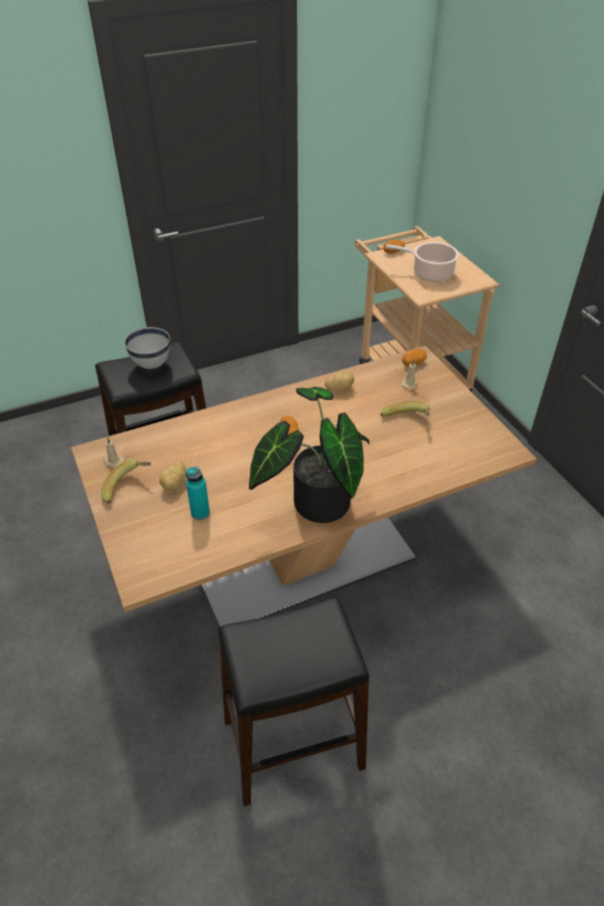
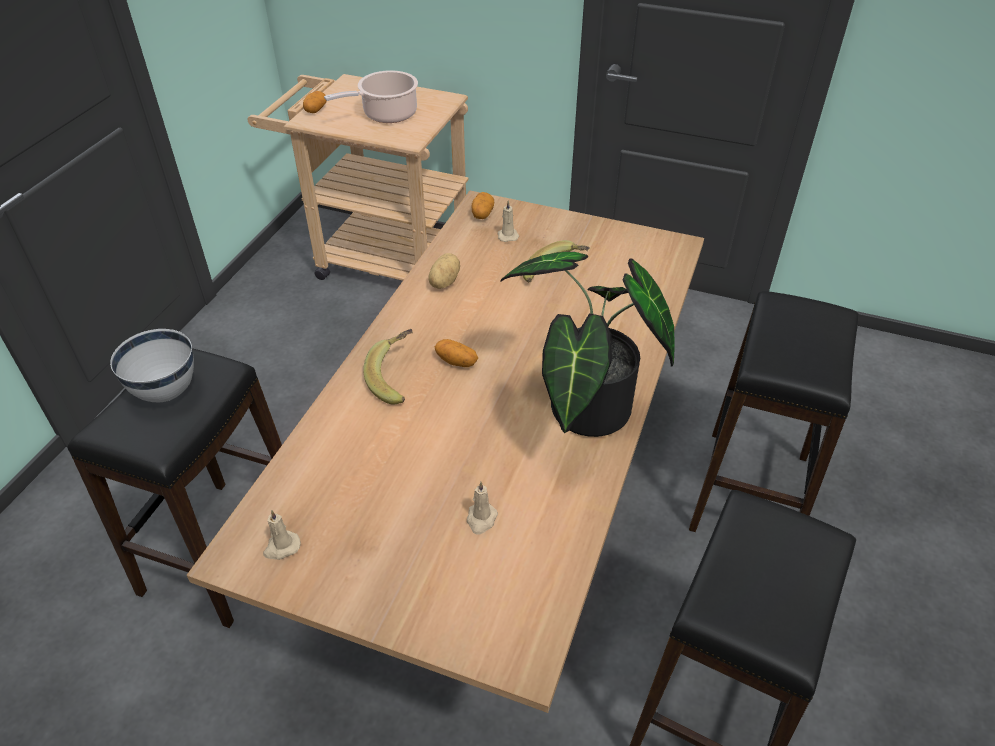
camera: 45 degrees left, 0 degrees up
(128, 488) = (350, 562): banana -> banana (397, 378)
(175, 484) = (404, 511): potato -> none
(200, 513) = (481, 519): turquoise bottle -> beige candle
(470, 661) = (750, 492): none -> black stool

